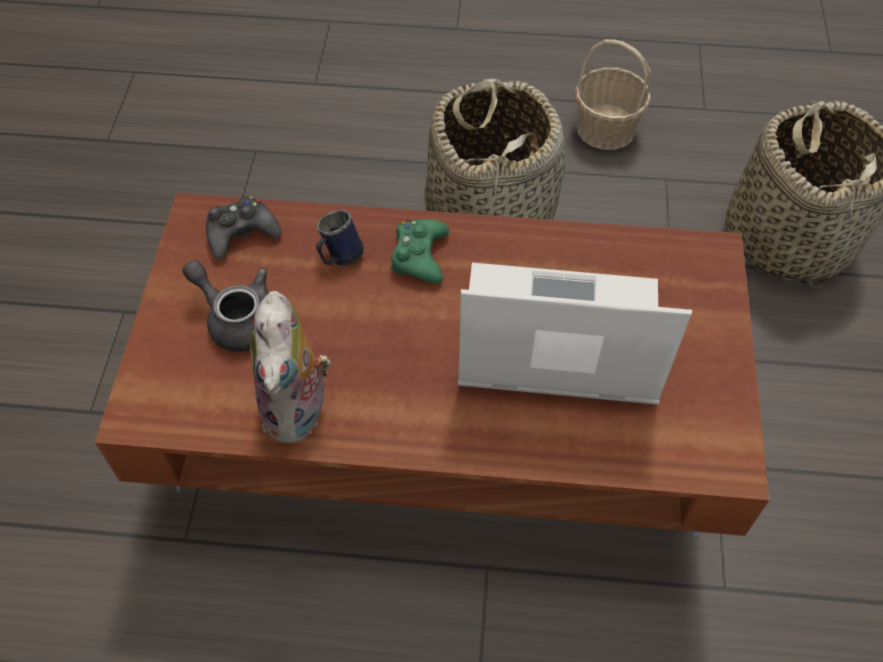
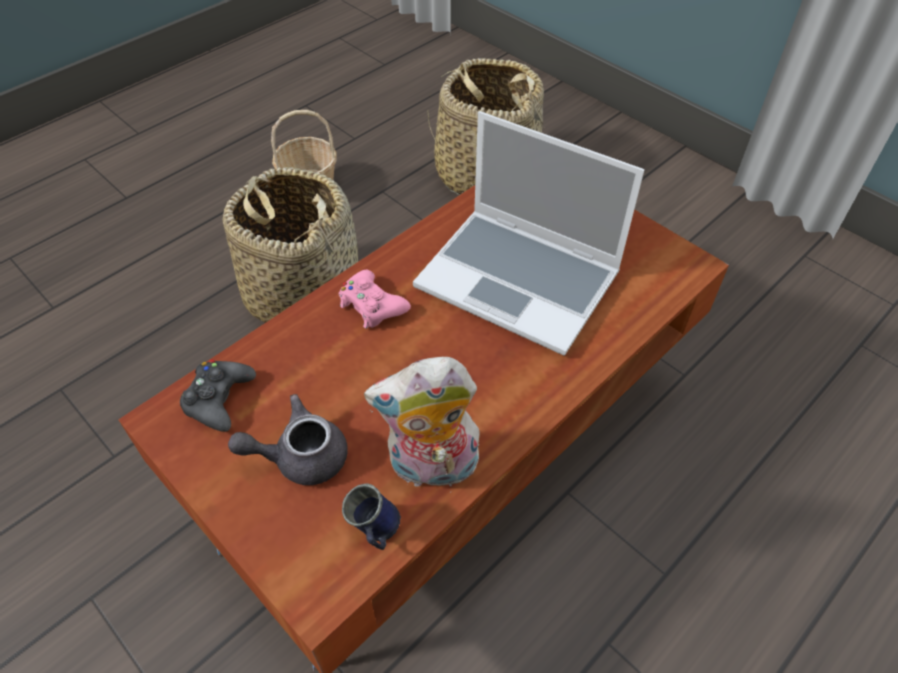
camera: 50 degrees left, 5 degrees down
(299, 410) = (432, 468): plush toy -> plush toy turned 135 degrees clockwise
(338, 257) = (317, 352): blue mug -> blue mug (375, 533)
(419, 256) = (372, 306): green game controller -> pink game controller
(556, 339) = (520, 281): laptop -> laptop turned 105 degrees counterclockwise

